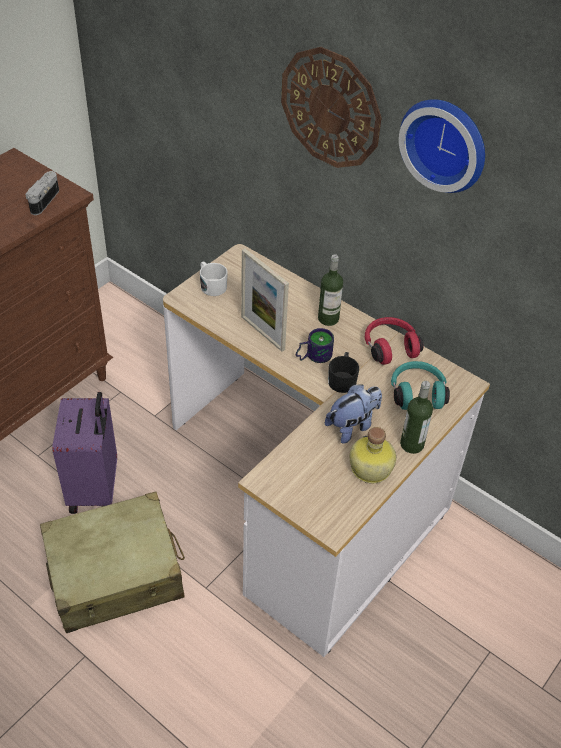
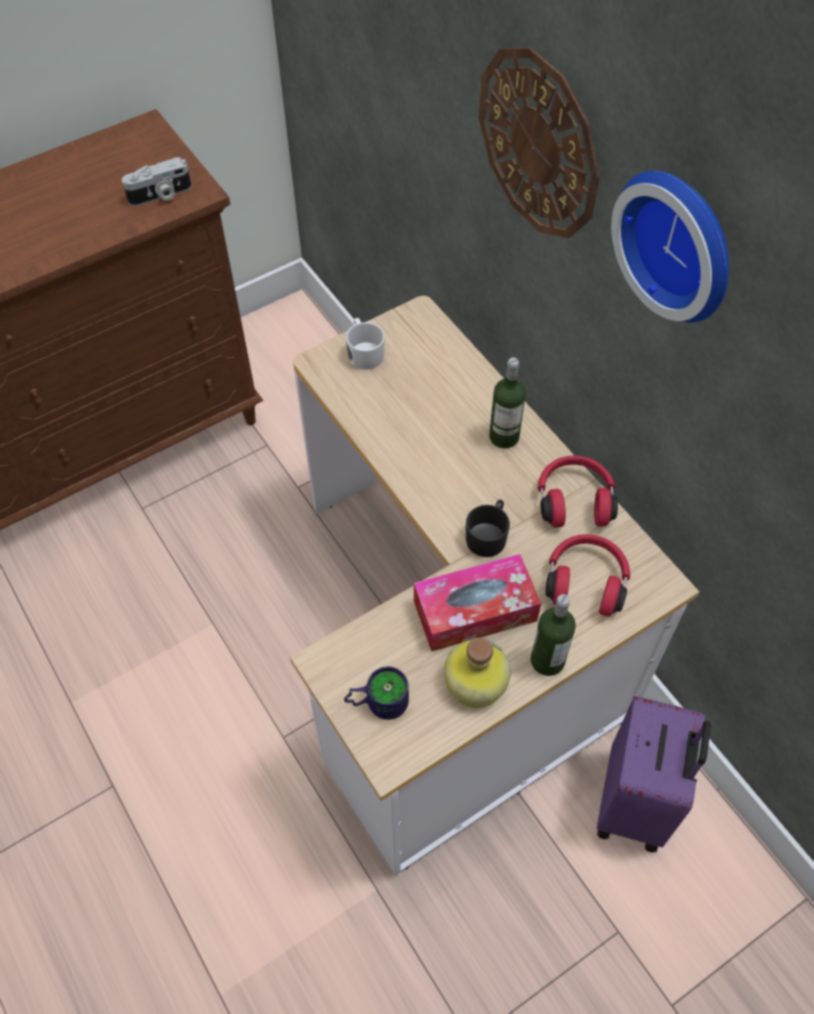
camera: 20 degrees right, 10 degrees up
(42, 200) = (161, 195): camera -> camera turned 150 degrees counterclockwise
(95, 489) = (195, 569): purple suitcase -> purple suitcase (635, 803)
(115, 574) = (182, 689): beige suitcase -> none
(262, 333) = (405, 439): picture frame -> none
(312, 355) = (461, 489): mug -> mug (377, 700)
(352, 426) = (475, 611): plush toy -> tissue box
(417, 393) = (586, 581): turquoise headphones -> red headphones

